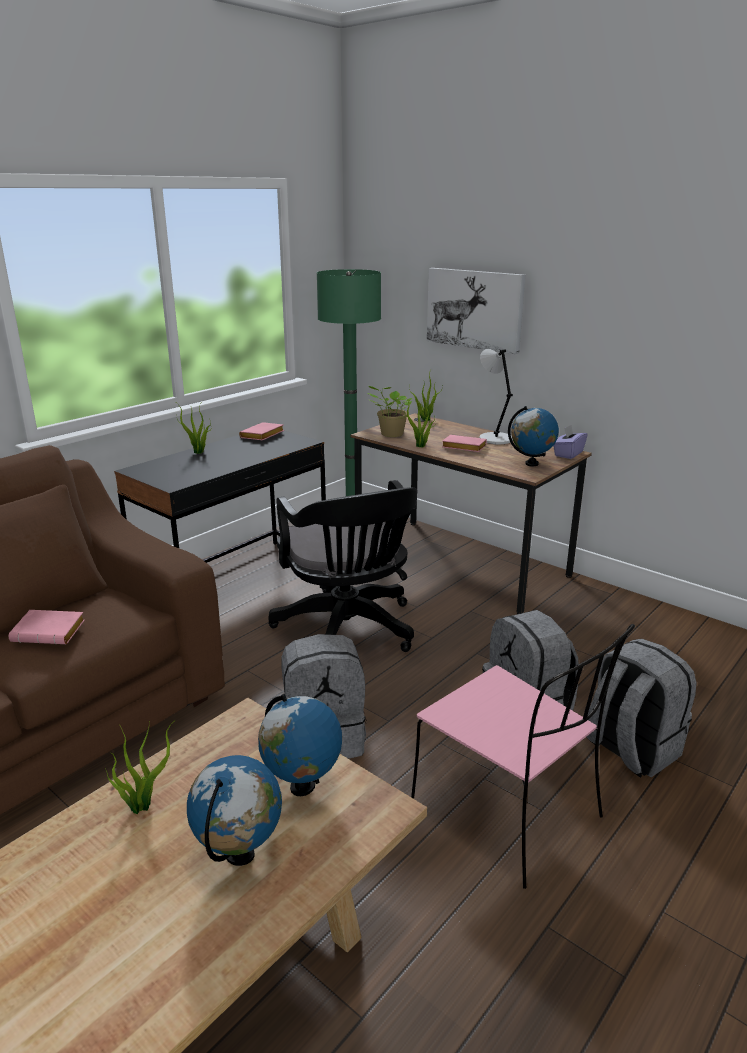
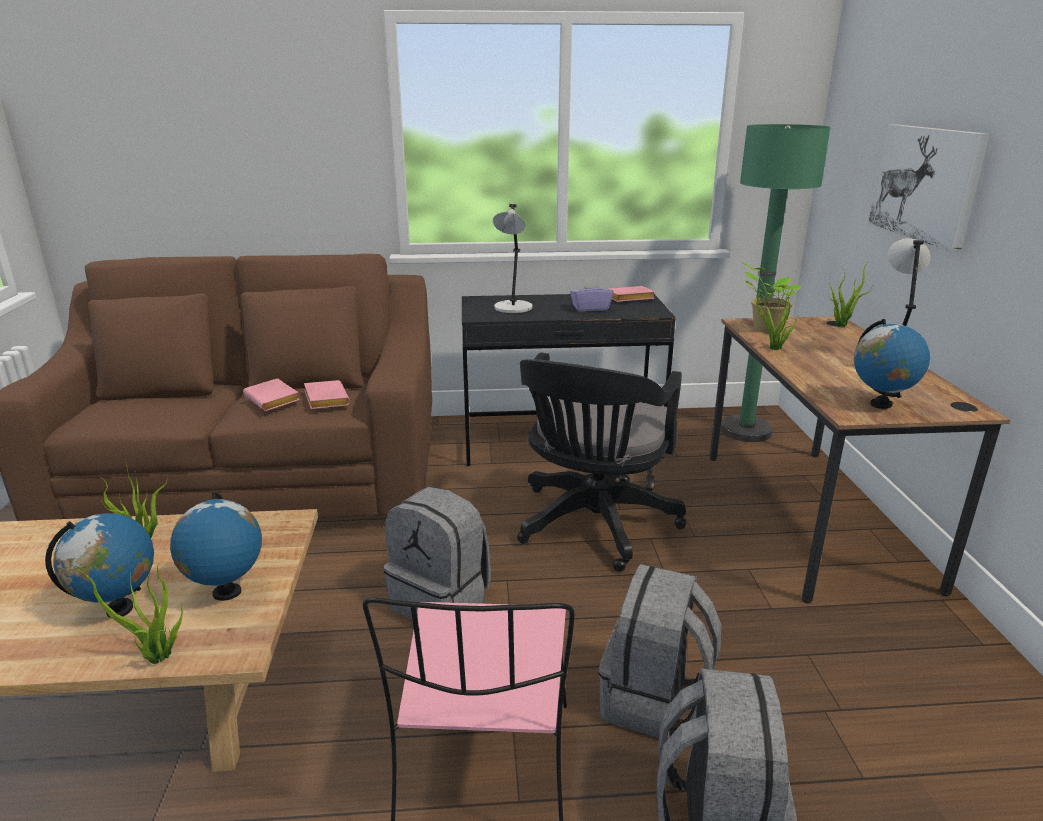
camera: 45 degrees right, 0 degrees up
(188, 469) = (512, 308): none -> grey table lamp
(199, 452) = (547, 299): potted plant -> potted plant (157, 658)
(462, 447) = (823, 363): pink book -> pink book (324, 399)
(568, 454) = (963, 410): purple tissue box -> purple tissue box (590, 308)

